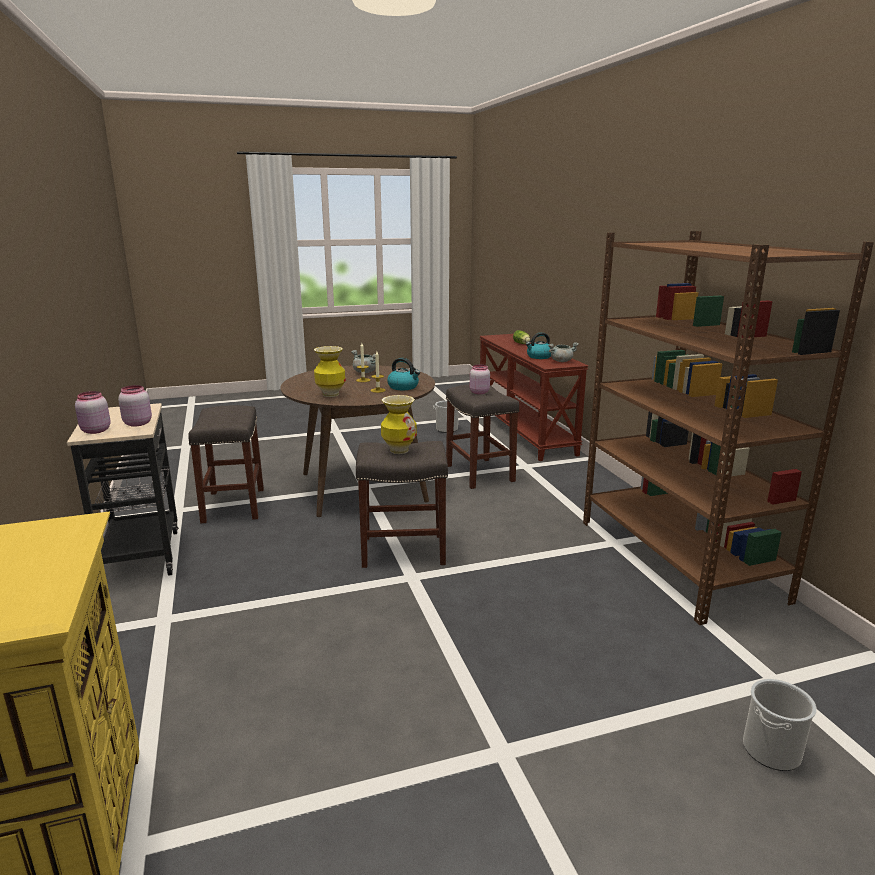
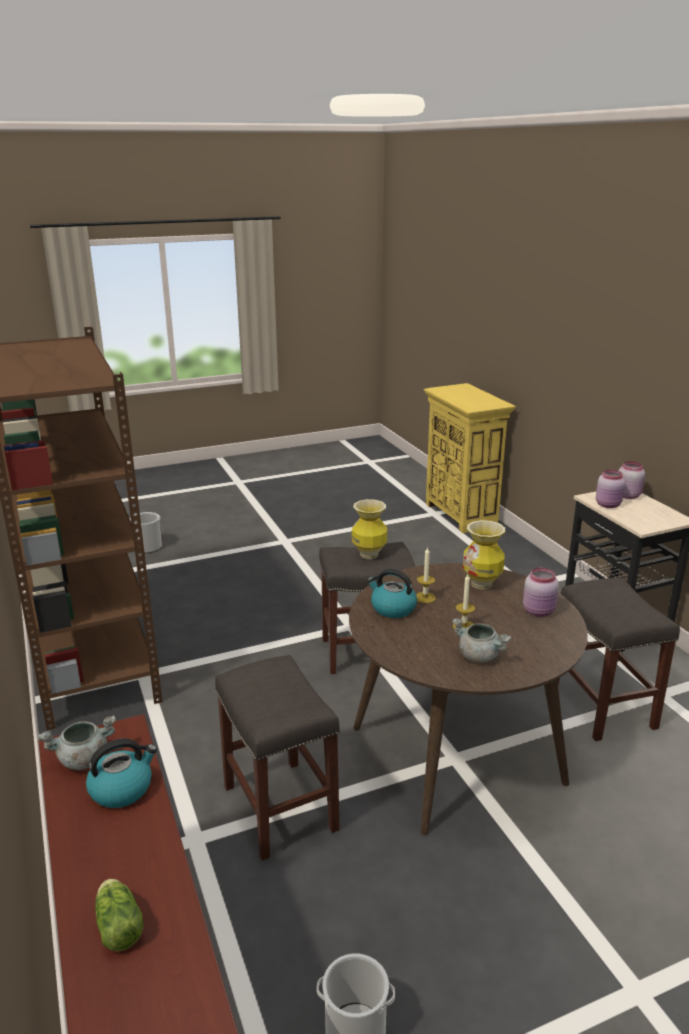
camera: 175 degrees right, 5 degrees up
(478, 392) = (279, 691): pink jar -> pink jar (539, 611)

